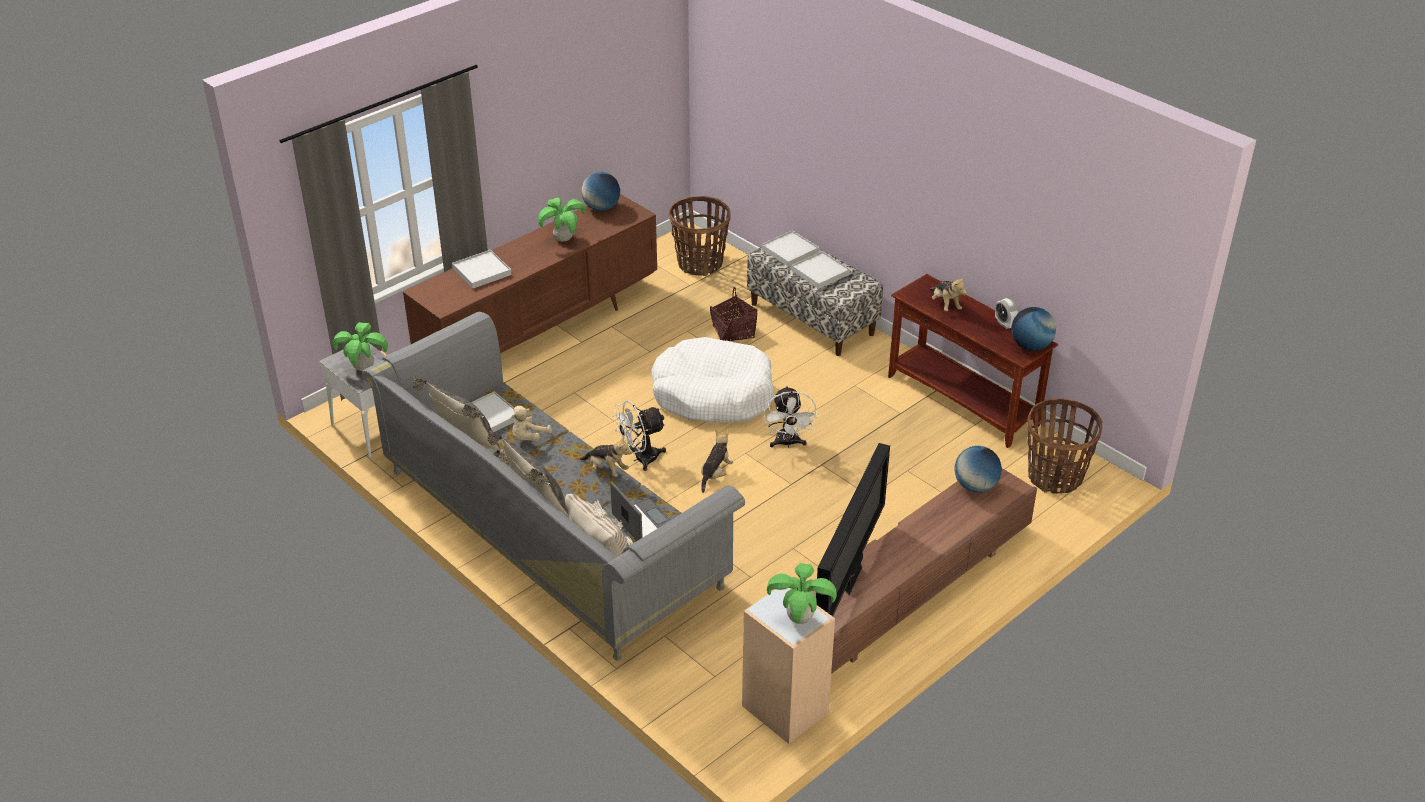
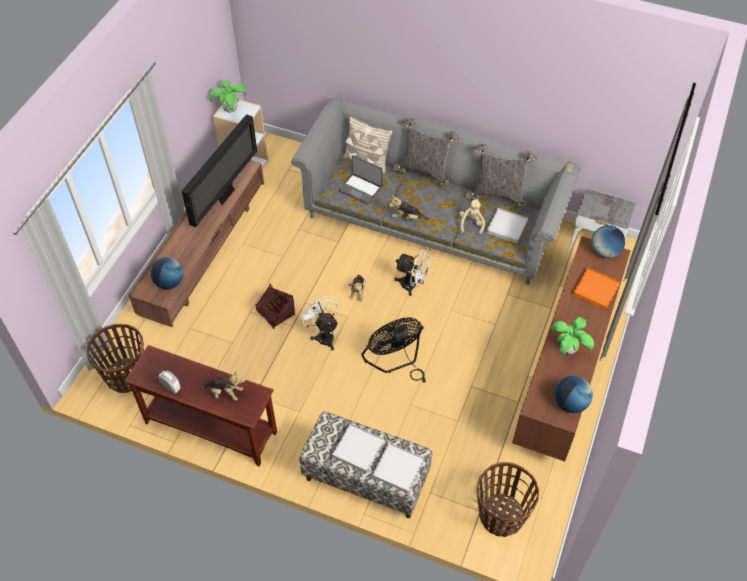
camera: 155 degrees right, 15 degrees up
(363, 368) = (603, 206): potted plant -> none
(482, 271) = (595, 290): white tray -> orange tray
(640, 459) = (412, 285): white fan -> white fan turned 75 degrees clockwise
(713, 394) = (398, 360): white dog bed -> black fan
(733, 332) = (421, 434): basket -> basket (276, 314)
(851, 577) = (226, 195): television -> television turned 150 degrees counterclockwise
(945, 305) = (225, 392): plush toy -> plush toy turned 150 degrees clockwise
(1030, 346) = (145, 369): globe -> globe (604, 252)

